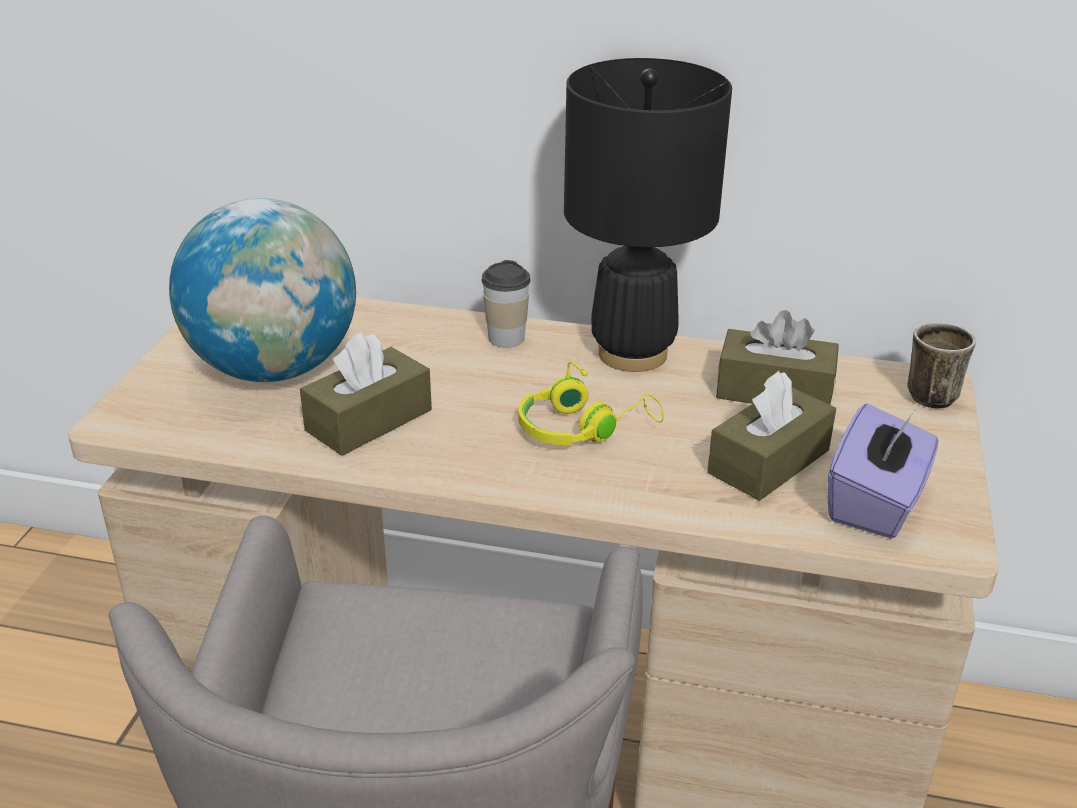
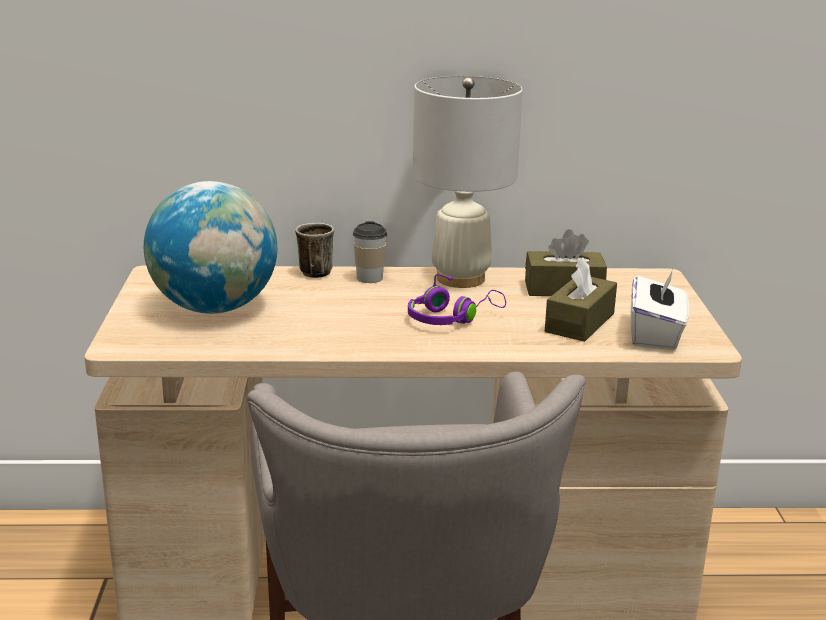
camera: 15 degrees left, 10 degrees down
(369, 420) = (302, 328): brown tissue box -> none
(582, 428) = (451, 318): yellow headphones -> purple headphones
(633, 354) = (461, 278): black table lamp -> white table lamp
(876, 503) = (655, 335): purple tissue box -> white tissue box
(926, 393) = (658, 281): mug -> mug (313, 271)

